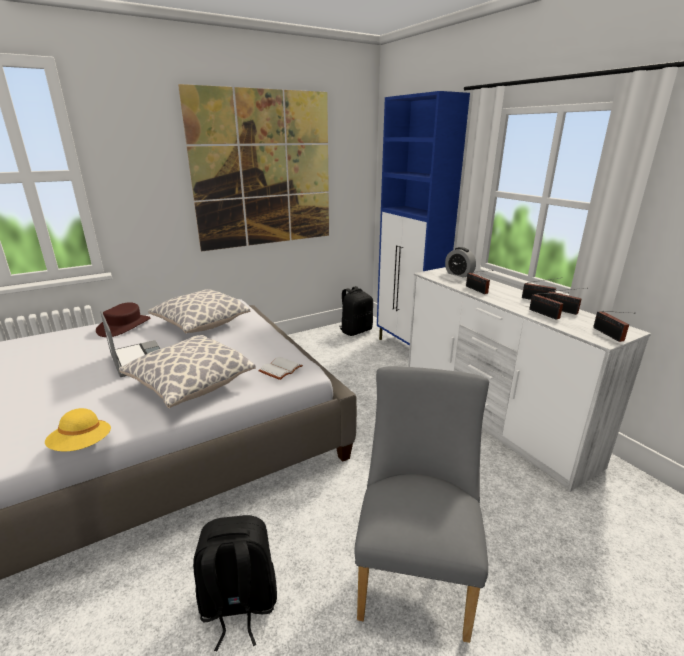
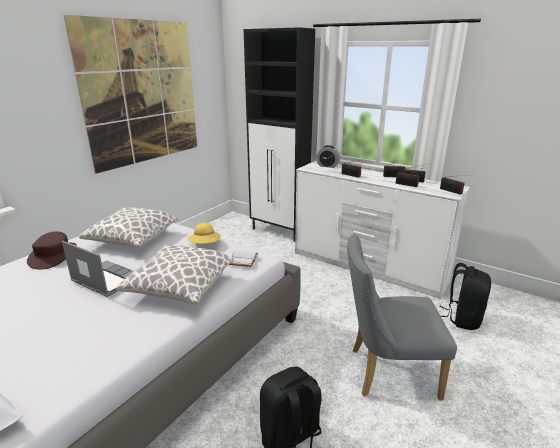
camera: 25 degrees left, 0 degrees up
(82, 446) = (136, 356): yellow hat -> yellow hat (205, 244)
(356, 331) = (229, 226): black backpack -> black backpack (462, 318)
(408, 348) = (279, 231): blue cabinet -> black cabinet
(415, 568) = (386, 372): grey chair -> grey chair turned 75 degrees counterclockwise

